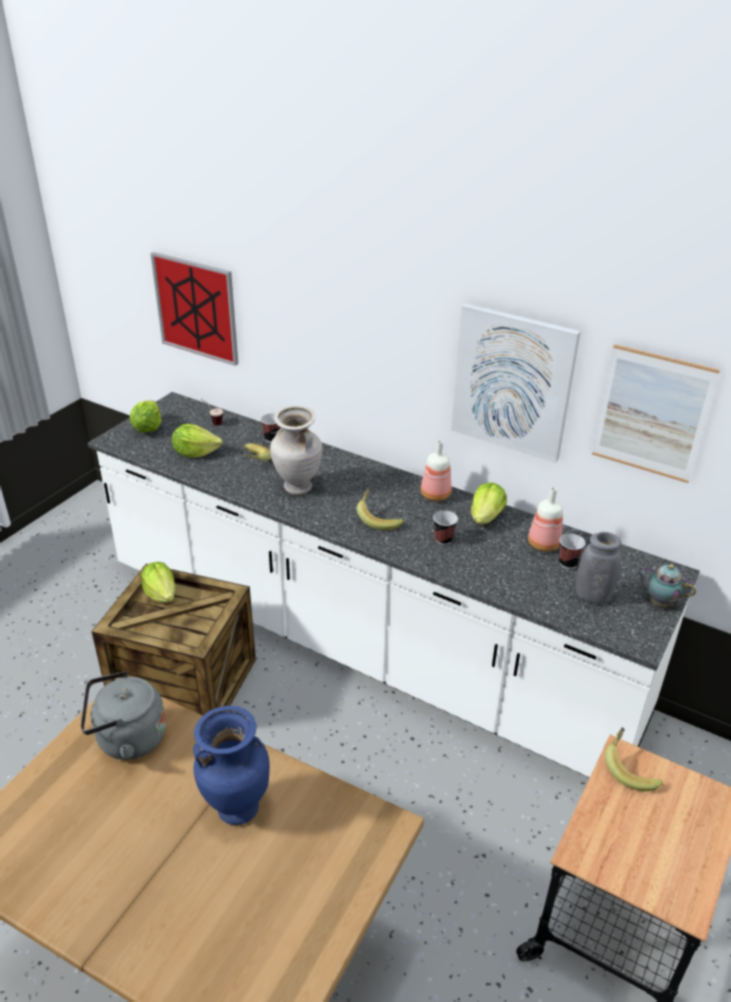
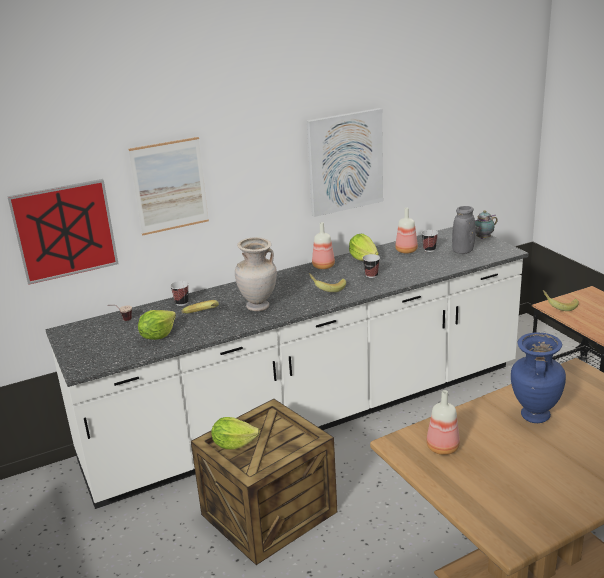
camera: 55 degrees left, 10 degrees down
(127, 739) = (441, 448): grey kettle -> bottle
(147, 428) = (88, 349): lettuce -> none
(652, 414) = (424, 142): picture -> picture (170, 186)

